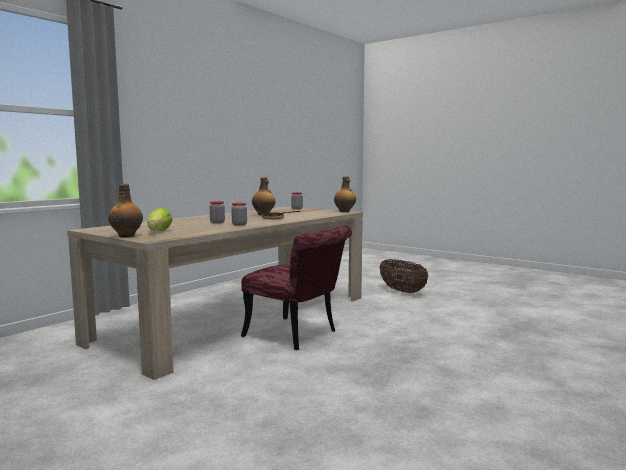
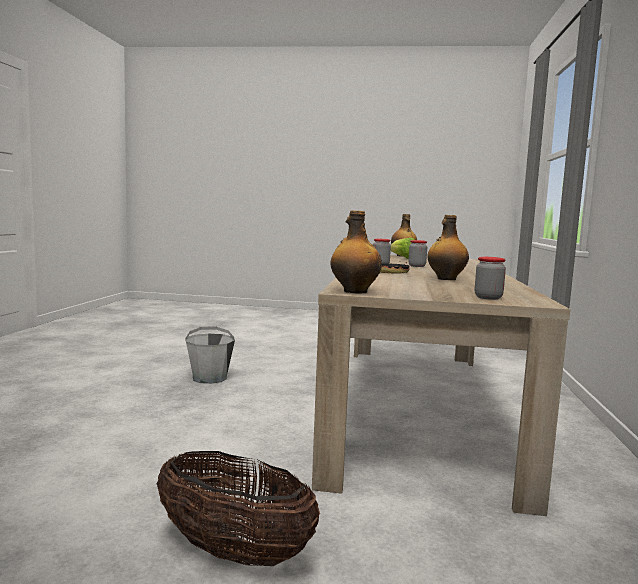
camera: 150 degrees right, 0 degrees up
(298, 335) = (311, 394): red chair -> none
(370, 366) = (209, 378): none -> grey bucket

